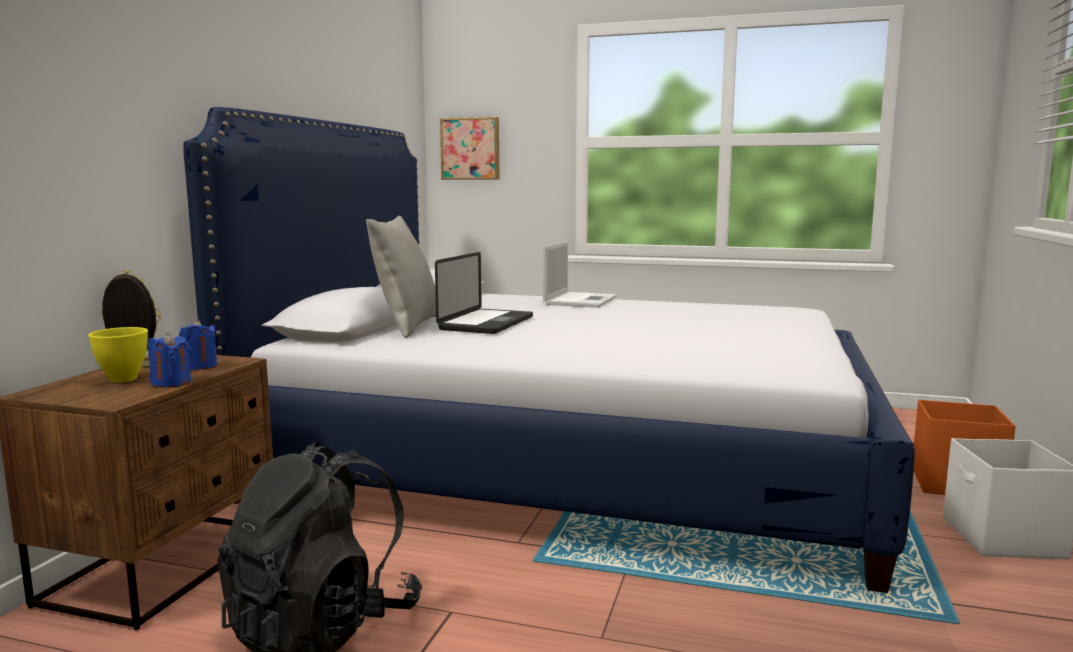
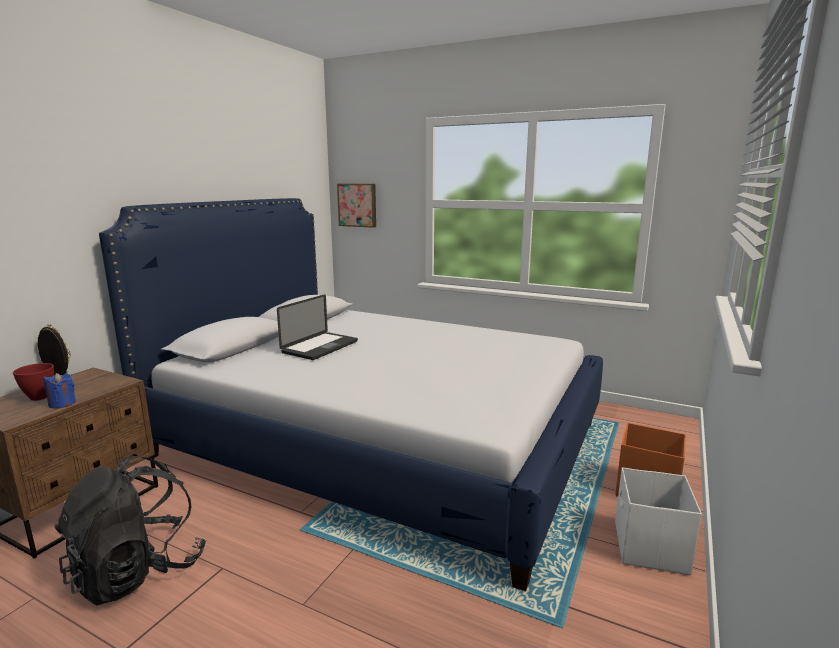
camera: 10 degrees right, 5 degrees up
(123, 379) = (40, 397): yellow bowl -> red bowl
(200, 366) = (95, 386): blue candle -> none
(406, 326) = (265, 348): grey pillow -> none
(580, 300) = (409, 323): laptop -> none

